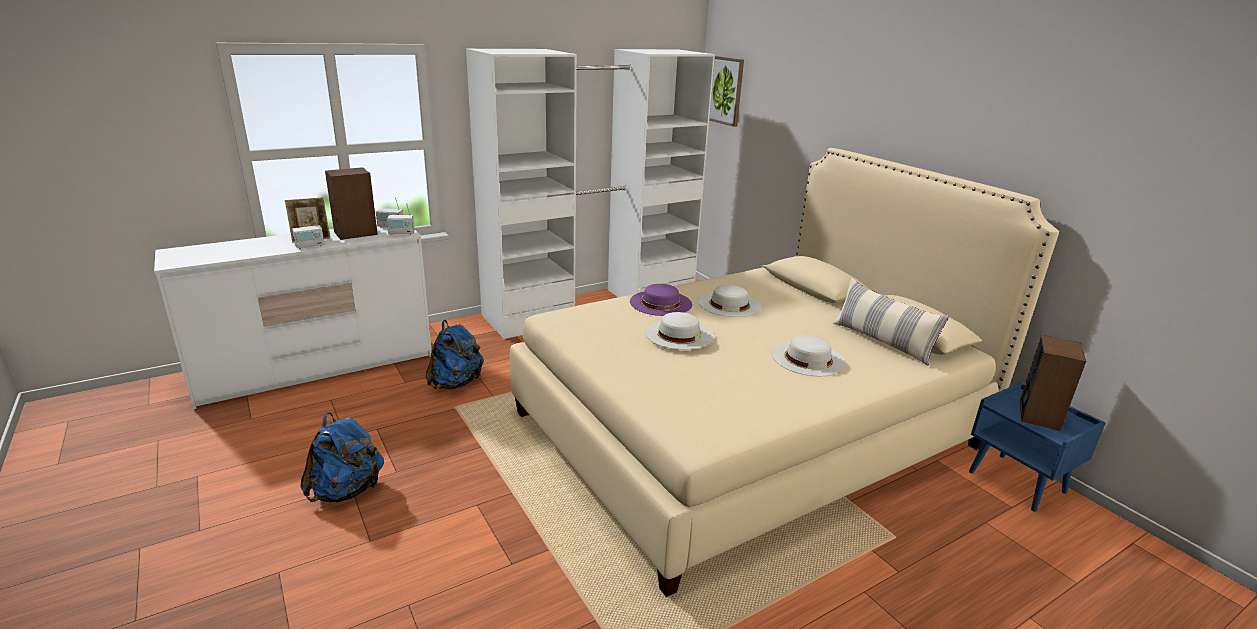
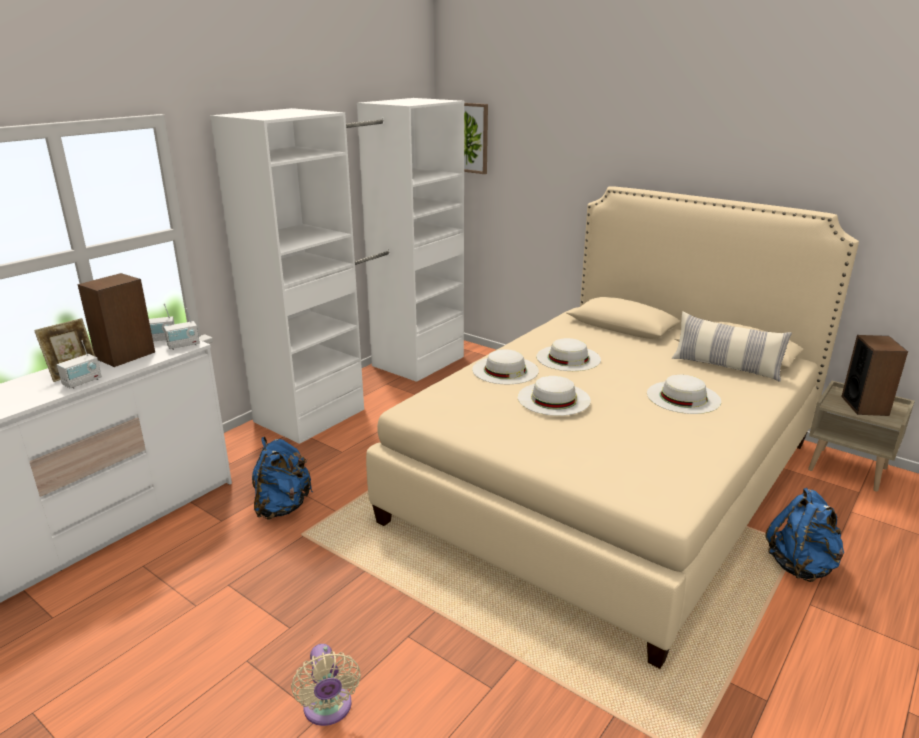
camera: 20 degrees left, 0 degrees up
(347, 491) = (247, 668): blue backpack -> blue backpack (801, 565)
(380, 538) = (328, 710): none -> beige fan
(661, 303) = (505, 370): purple hat -> white hat
(1018, 482) = (848, 469): blue nightstand -> beige nightstand

